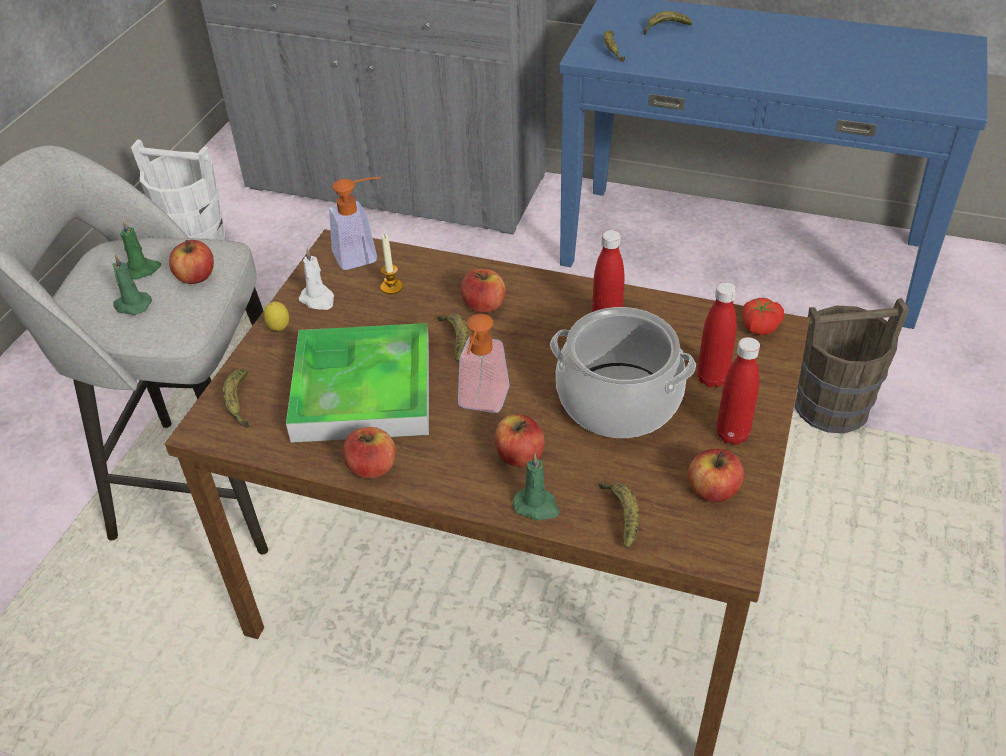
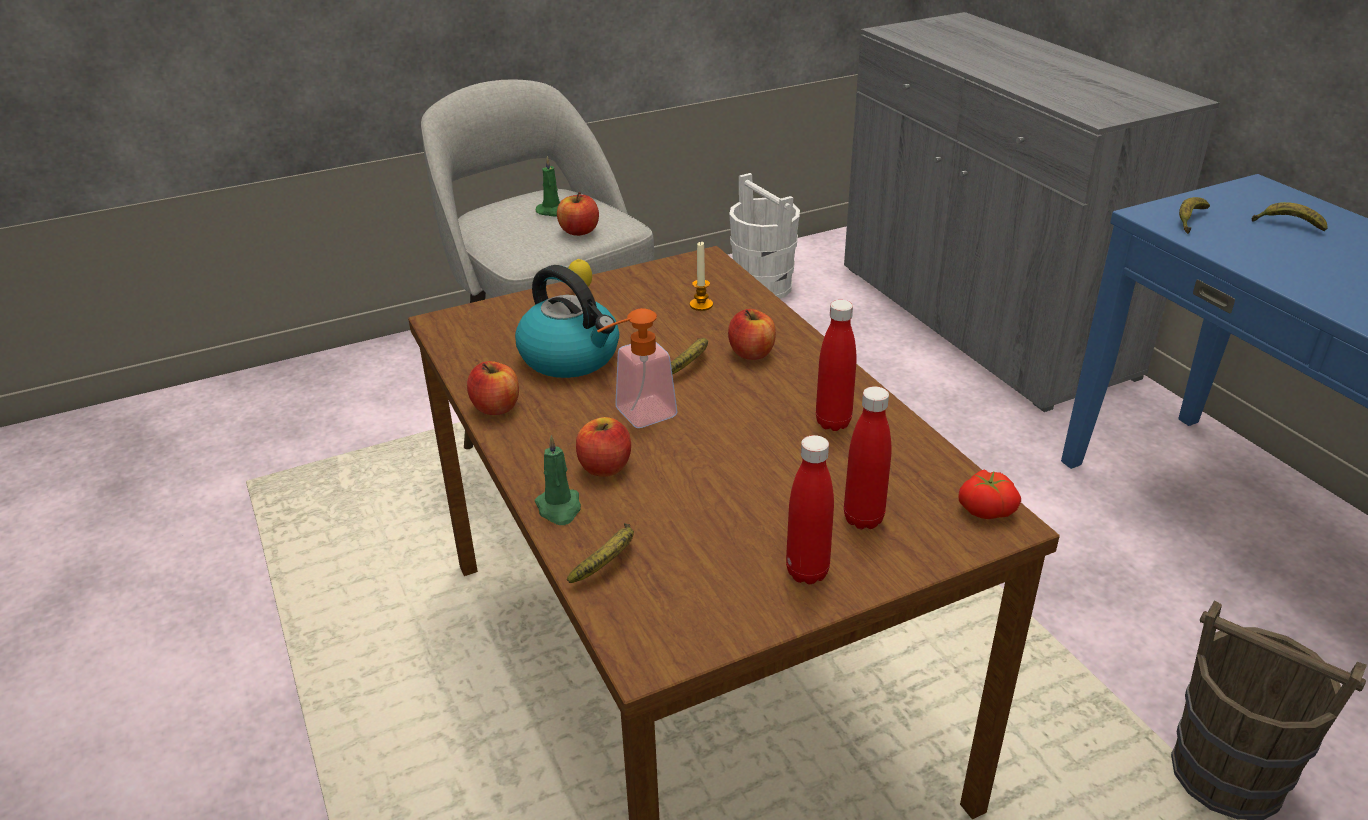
camera: 45 degrees right, 10 degrees down
(132, 305) = (515, 228): green candle -> none
(239, 402) = (485, 319): banana -> none
(318, 300) = (636, 286): white candle -> none
(363, 255) = (715, 274): soap dispenser -> none
(363, 389) = (571, 357): tray -> kettle
(618, 401) = (747, 482): cooking pot -> none
(713, 490) = (715, 599): apple -> none

